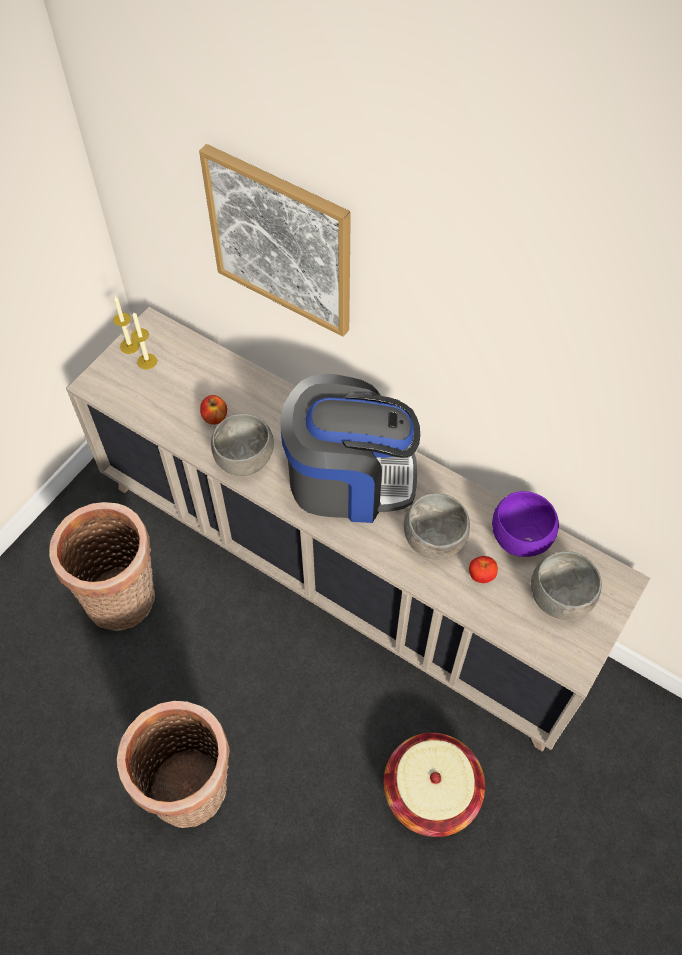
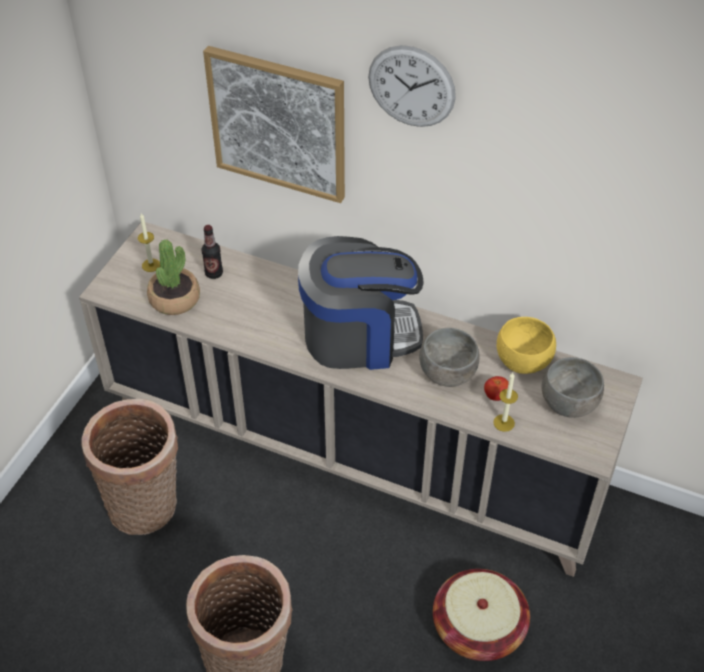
camera: 10 degrees left, 10 degrees down
(129, 346) = (131, 254): candle -> candle (504, 423)
(163, 405) = (175, 299): none -> potted plant
(210, 380) = (214, 273): none -> bottle
(215, 417) = (225, 302): apple -> none
(244, 459) = (260, 332): grey bowl -> none
(425, 233) = (411, 86): none -> wall clock
(521, 538) = (523, 362): purple bowl -> yellow bowl

